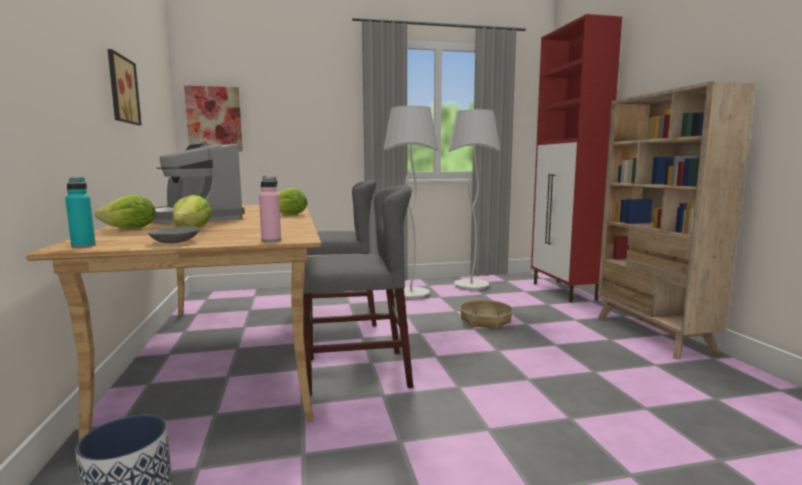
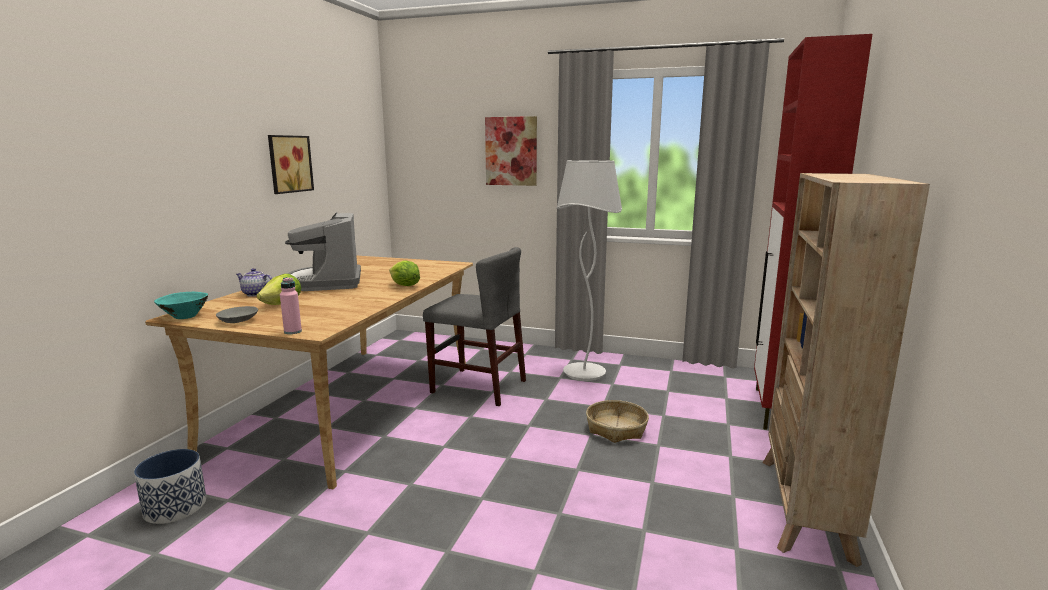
camera: 30 degrees right, 5 degrees up
(83, 246) = (185, 316): turquoise bottle -> turquoise bowl
(130, 229) = (255, 294): lettuce -> teapot
(214, 119) = (418, 166): picture -> picture (511, 151)
(356, 372) = (419, 453): grey chair -> none
(471, 286) = (668, 376): white floor lamp -> none

